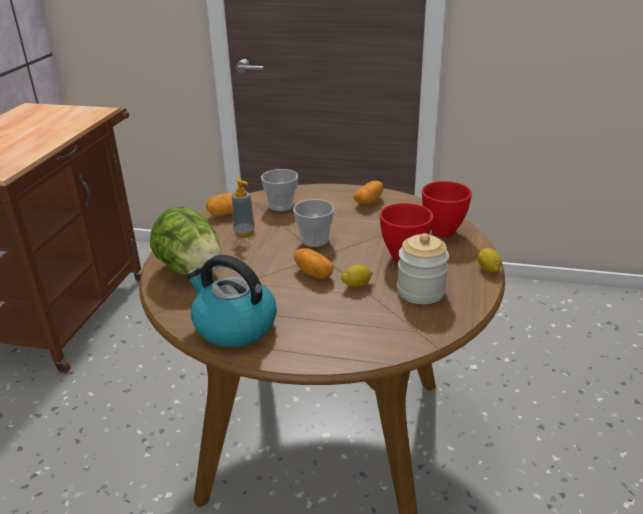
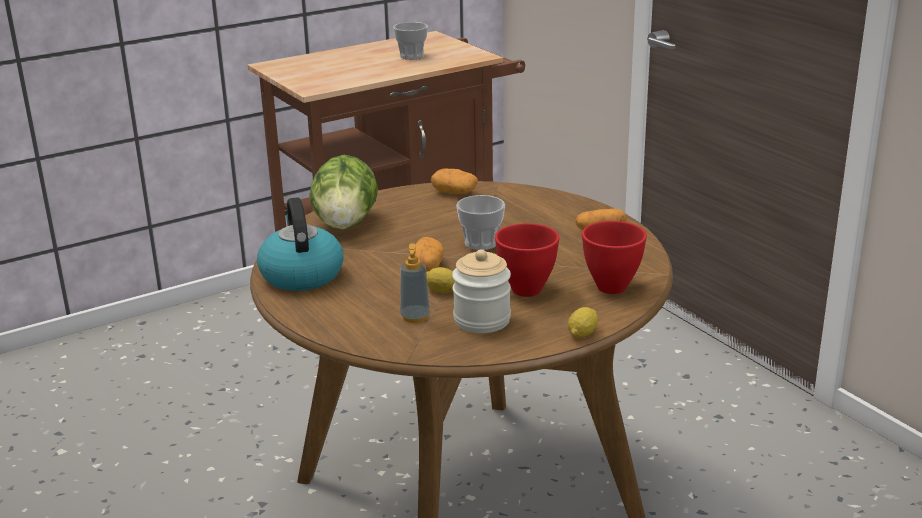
camera: 45 degrees right, 5 degrees down
(244, 231) = (439, 212): soap dispenser -> soap dispenser (415, 317)
(281, 205) = (512, 204): cup -> cup (411, 56)

